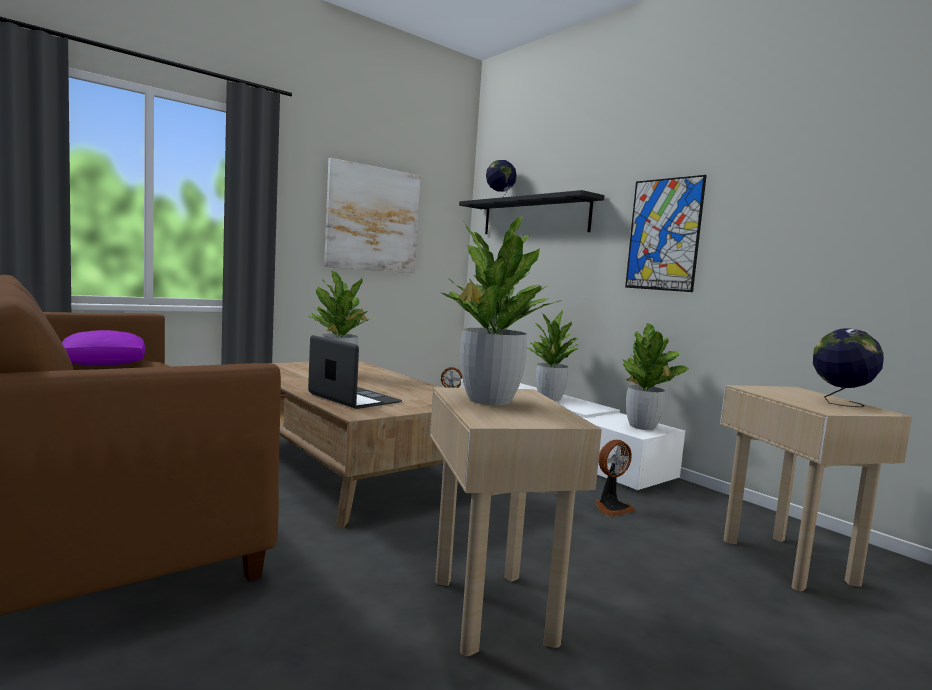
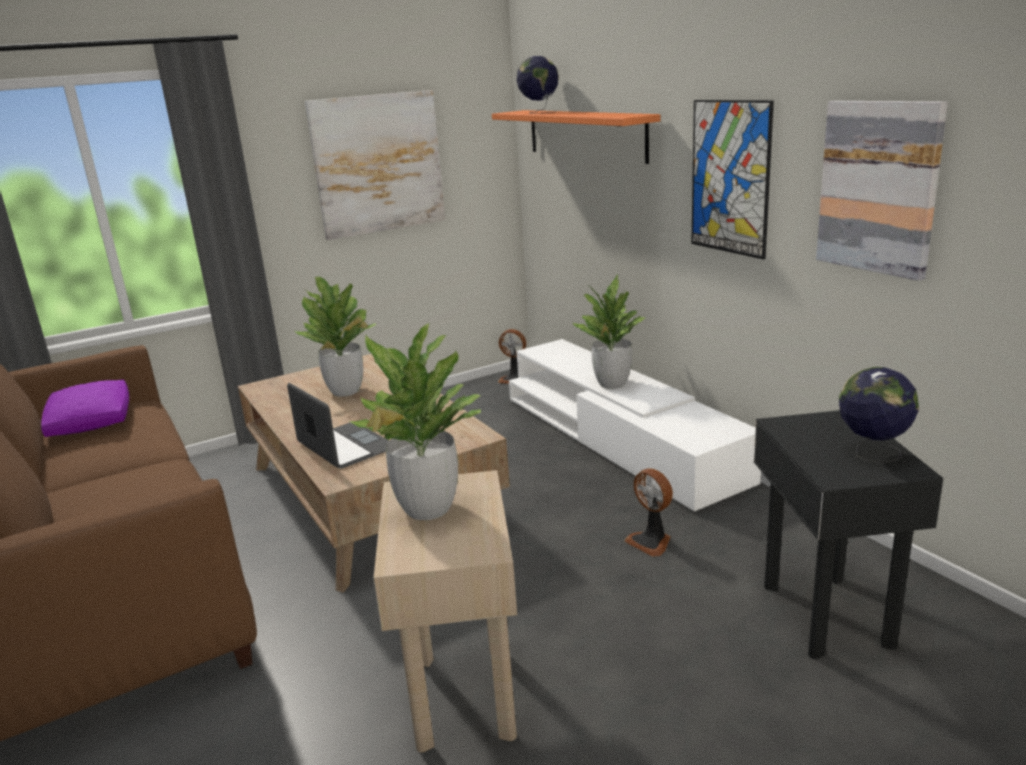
camera: 10 degrees right, 15 degrees up
(534, 217) = (585, 134): black shelf -> orange shelf
(611, 508) = (651, 542): fan -> fan turned 75 degrees clockwise
(642, 427) = (708, 429): potted plant -> none
(786, 561) = (825, 615): beige side table -> black side table
(798, 227) = (878, 187): none -> picture

